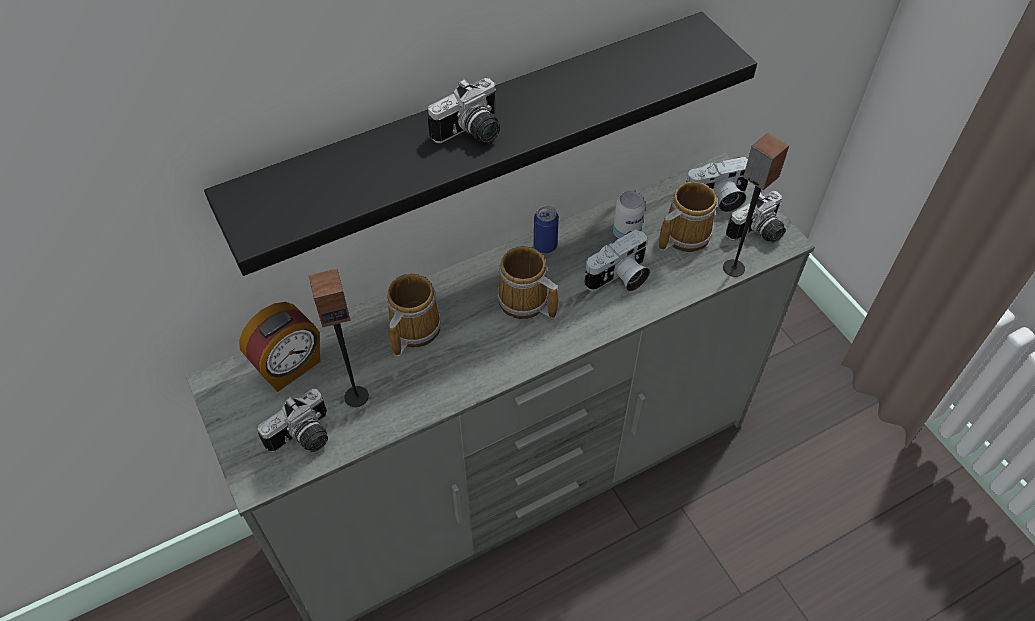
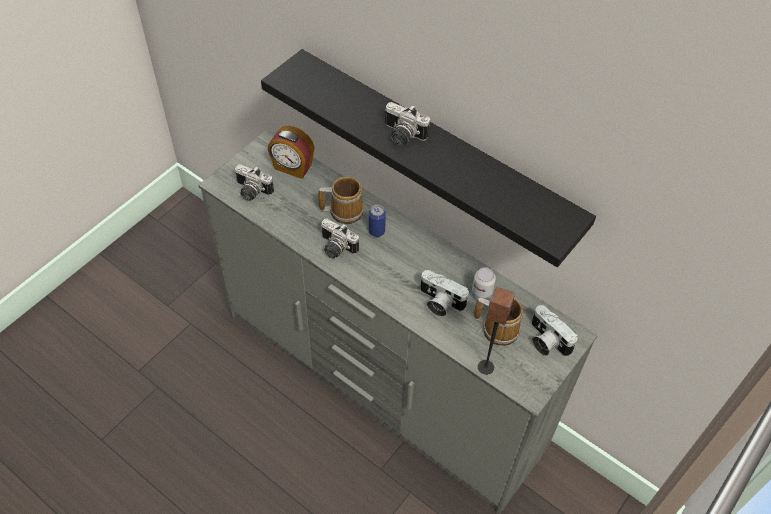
camera: 65 degrees right, 0 degrees up
(356, 396) = (287, 203): speaker -> none
(525, 302) = (392, 258): mug -> none
(545, 246) = (444, 254): can -> can (376, 231)
(758, 233) = (528, 375): camera -> camera (335, 248)

